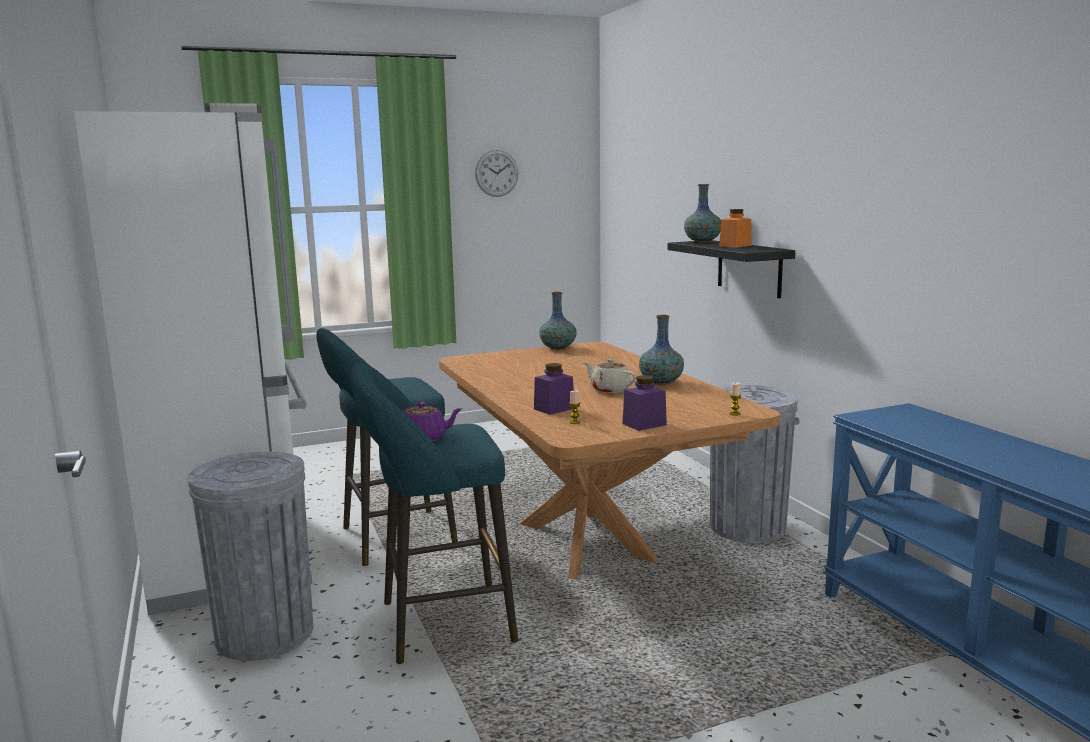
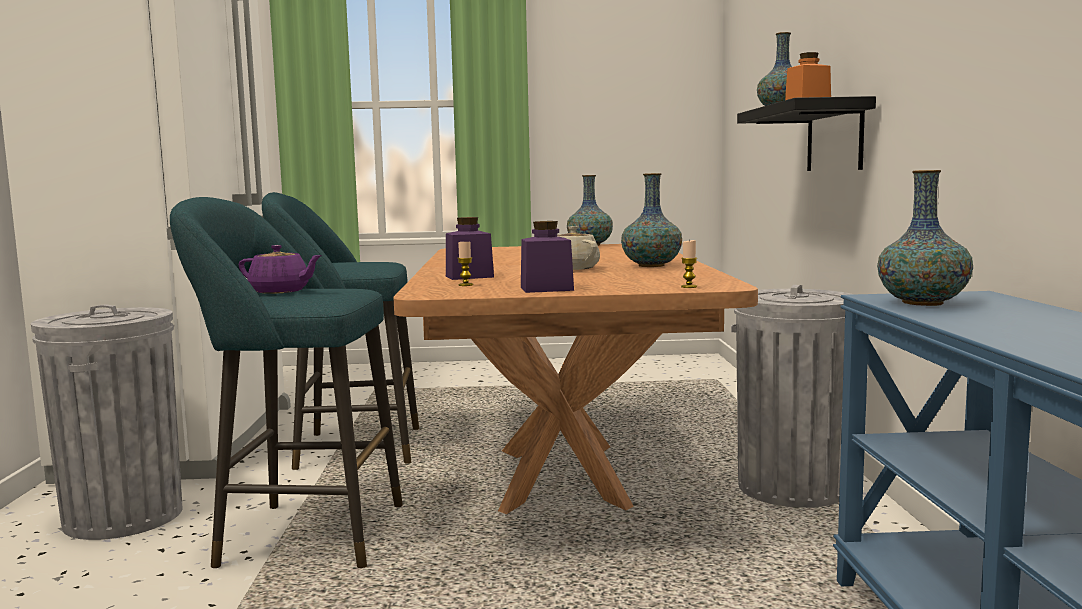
camera: 20 degrees right, 5 degrees down
(496, 173) = (590, 65): wall clock -> none
(893, 423) = (923, 303): none -> vase

